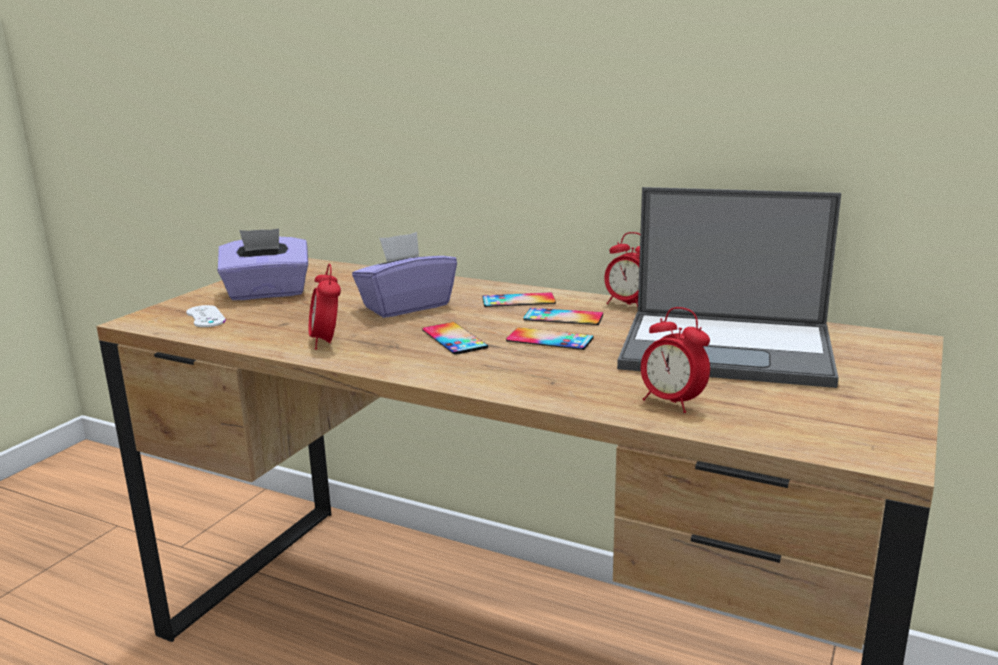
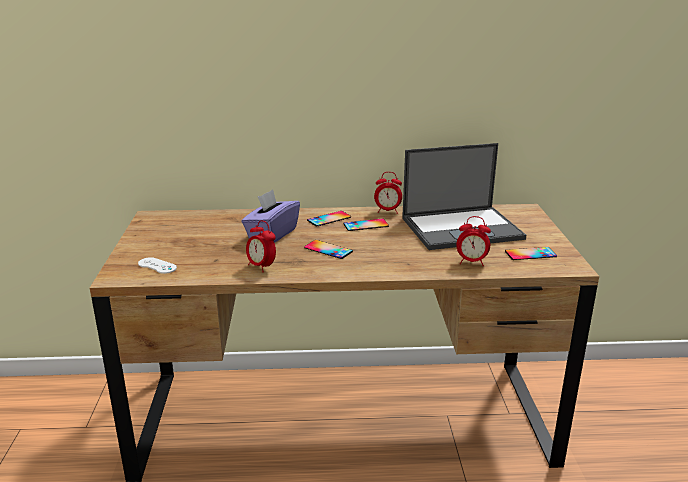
camera: 30 degrees left, 5 degrees up
(267, 293) = (170, 241): purple tissue box -> none
(549, 339) = (376, 240): phone -> phone (530, 254)

